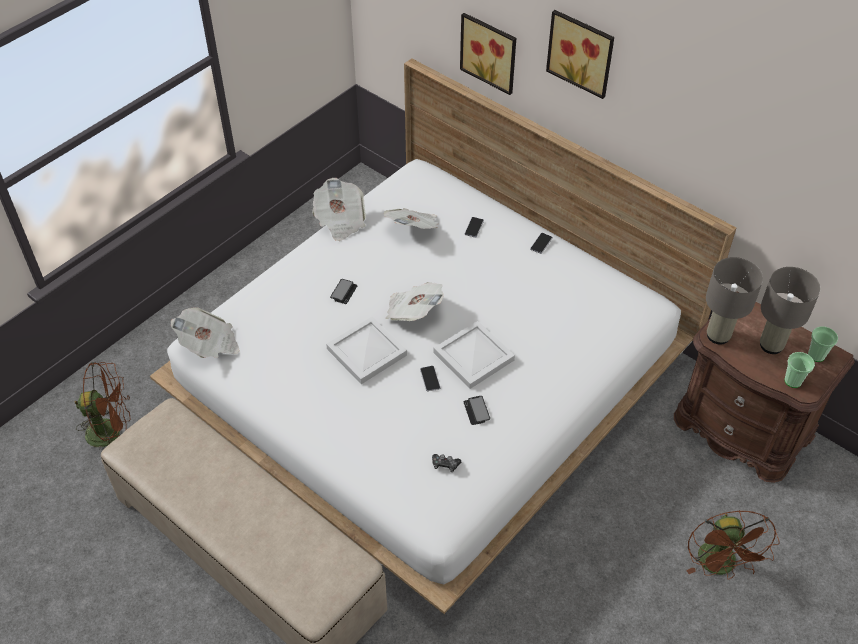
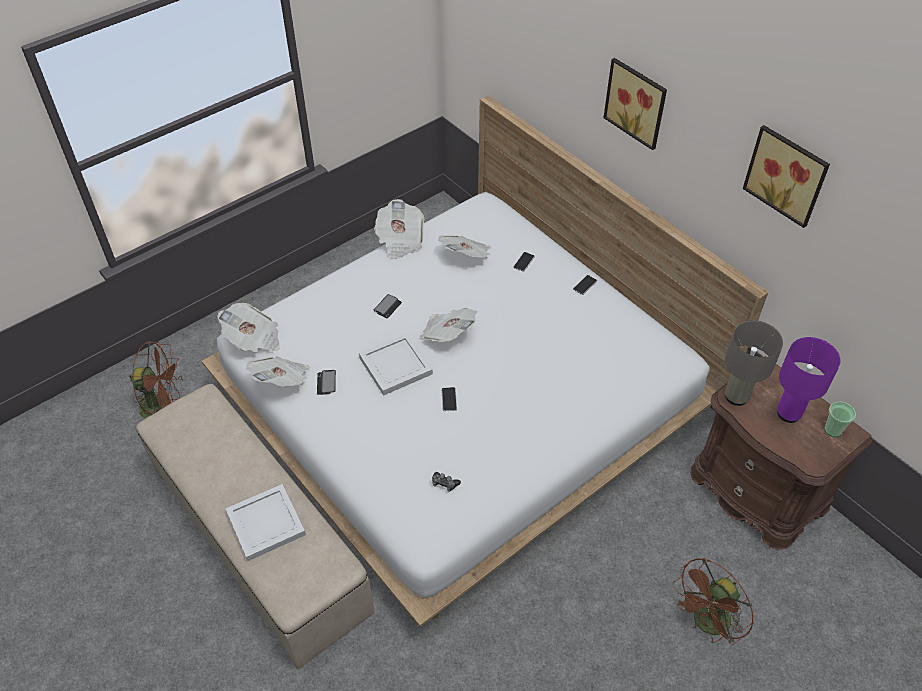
camera: 10 degrees right, 0 degrees up
(251, 384) = (282, 381): none -> newspaper
(474, 355) = (496, 383): white tray -> white tray (266, 522)
(476, 411) = (486, 436): phone -> phone (326, 383)
(490, 52) = (556, 95): picture -> picture (787, 174)
(720, 566) = (707, 624): brown fan -> brown fan turned 45 degrees clockwise
(770, 345) = (788, 413): grey table lamp -> purple table lamp
(793, 381) = (803, 452): cup -> none

